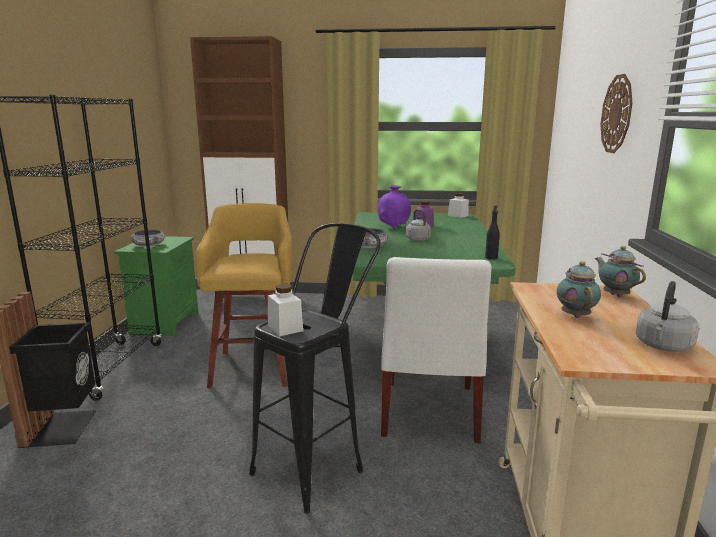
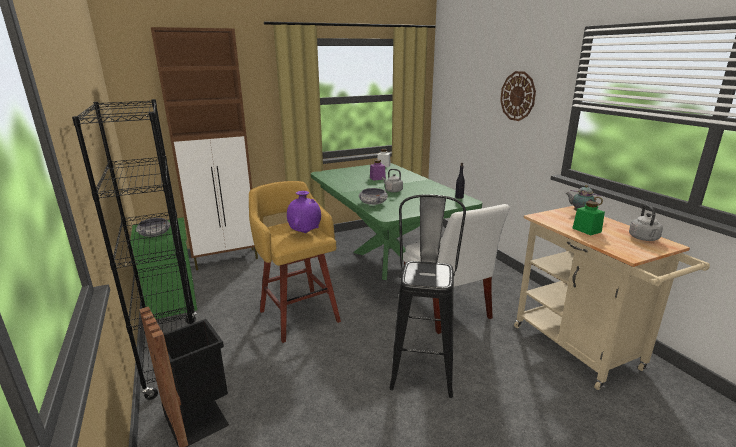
camera: 30 degrees left, 5 degrees up
(285, 328) = (423, 278): white jar -> none
(393, 227) = (359, 183): purple vase -> purple vase (305, 232)
(575, 315) = (586, 230): teapot -> green jar

